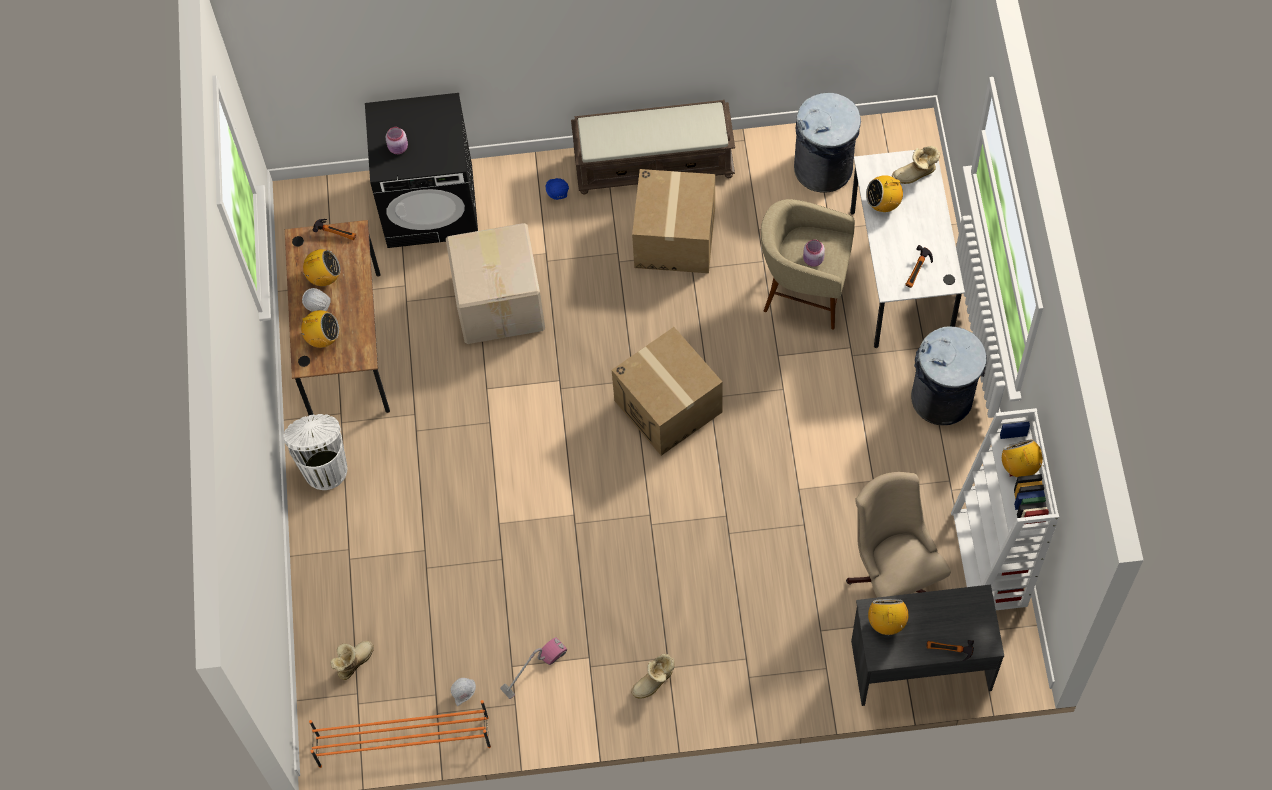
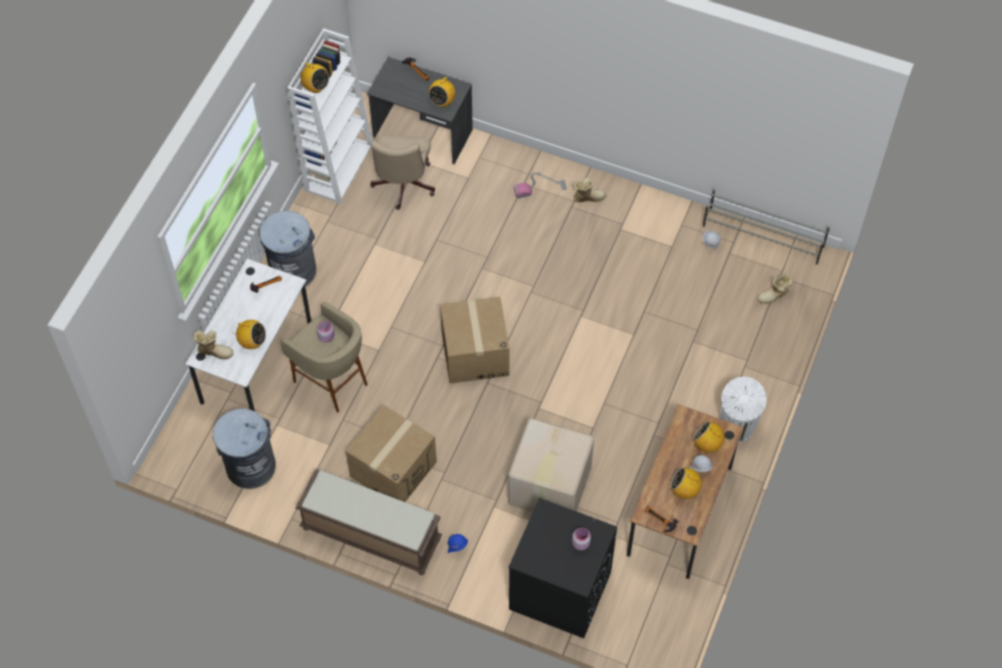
camera: 155 degrees left, 5 degrees down
(402, 741) = (763, 237): orange shoe rack -> grey shoe rack
(533, 669) = (659, 238): vacuum cleaner -> vacuum cleaner (540, 189)
(1019, 467) = (315, 87): radio -> radio turned 60 degrees counterclockwise

